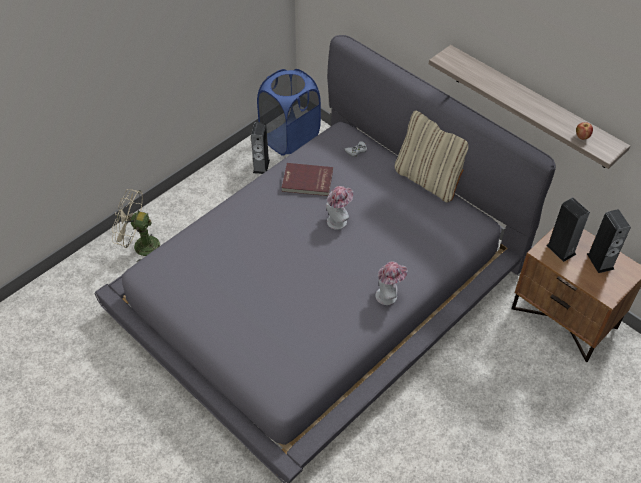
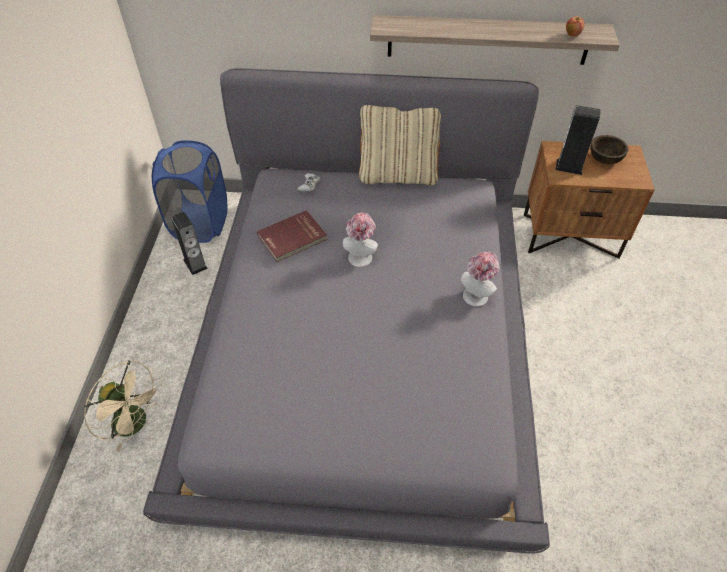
camera: 40 degrees left, 0 degrees up
(140, 246) = (136, 423): beige fan -> beige fan turned 120 degrees counterclockwise
(600, 261) = (604, 159): speaker -> brown bowl

